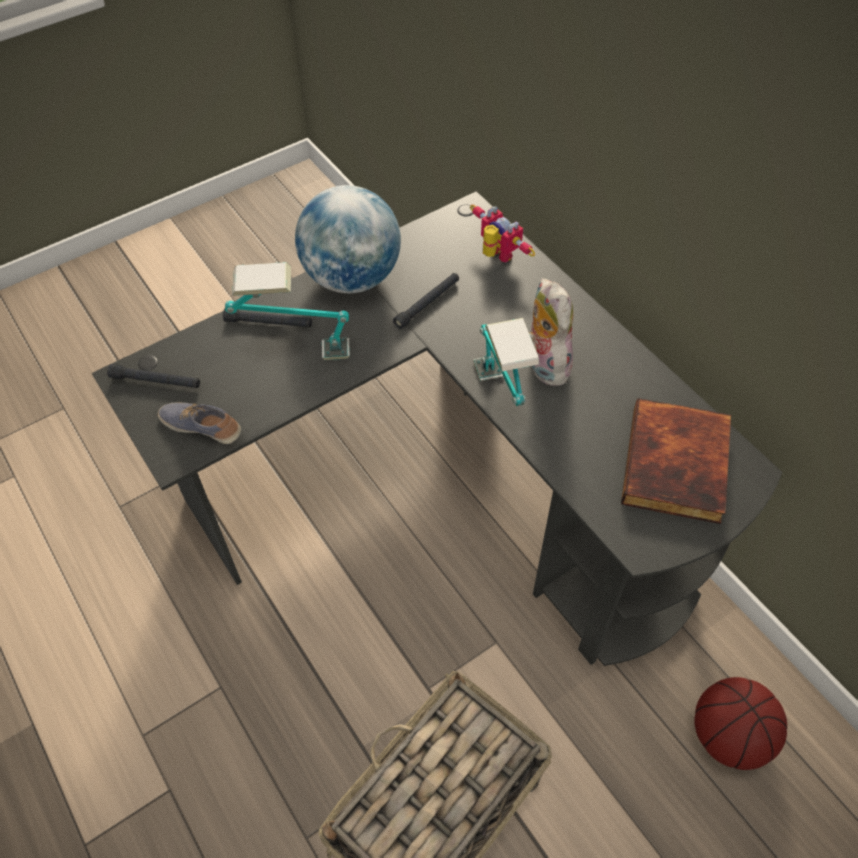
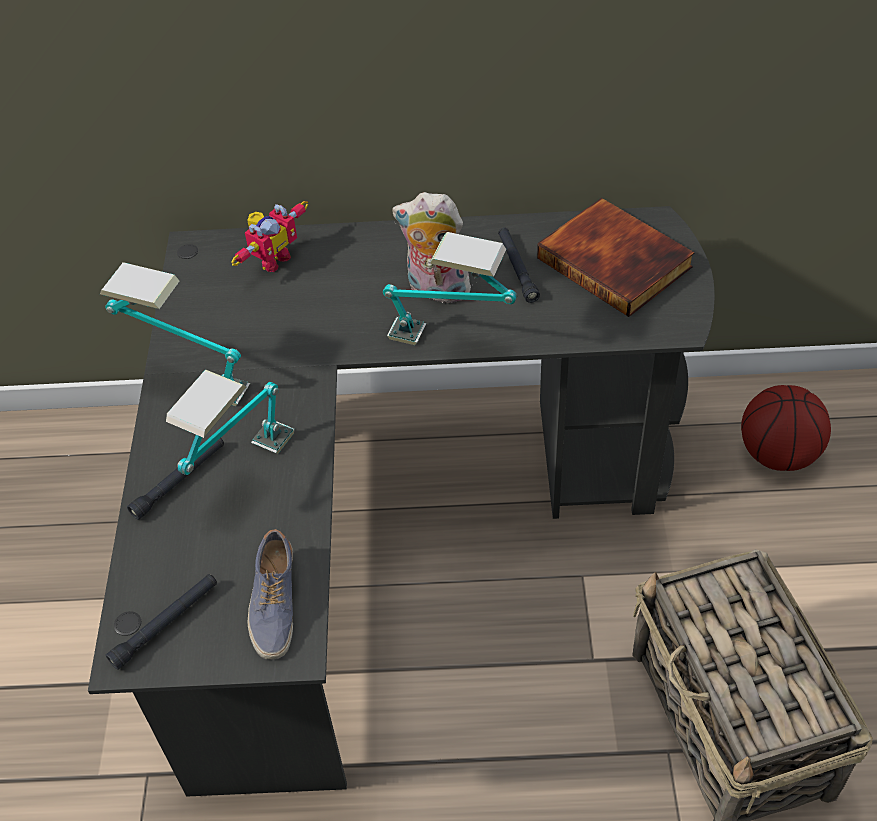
camera: 55 degrees left, 5 degrees down
(202, 427) = (274, 604): shoe -> shoe turned 60 degrees counterclockwise
(352, 278) = (187, 381): globe -> table lamp
(427, 304) = (282, 338): black flashlight -> black flashlight (517, 268)
(496, 256) = (271, 259): toy robot -> toy robot turned 135 degrees clockwise

